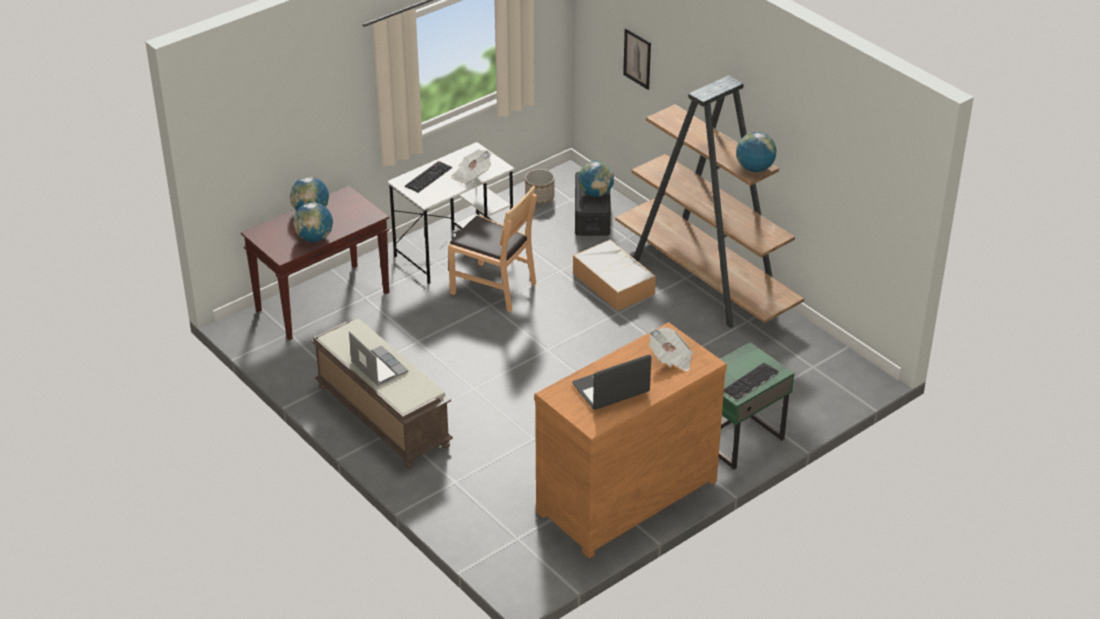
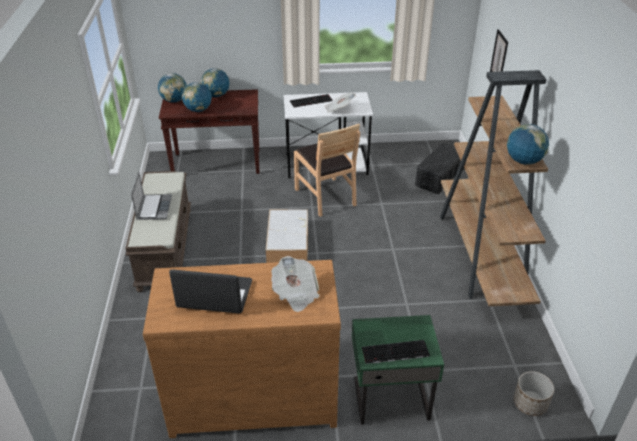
camera: 35 degrees right, 0 degrees up
(540, 198) = (414, 154): planter -> planter (530, 403)
(595, 193) = (442, 160): globe -> globe (174, 100)
(612, 283) = (409, 227): storage box -> storage box (287, 243)

